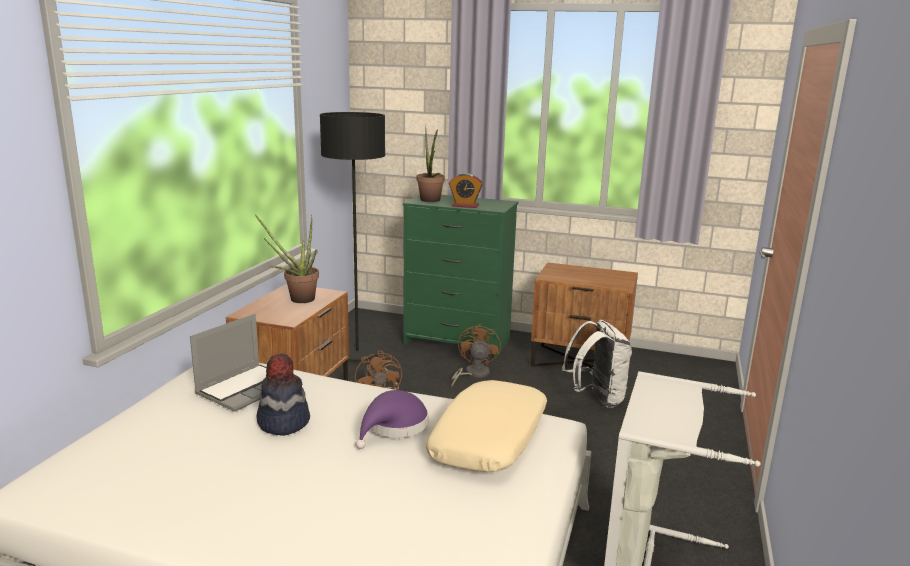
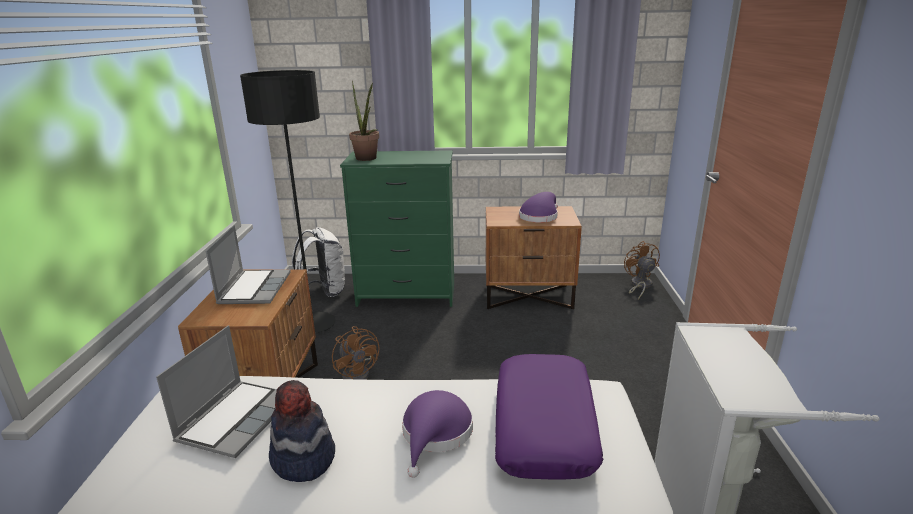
camera: 15 degrees left, 5 degrees up
(297, 299) = (254, 288): potted plant -> laptop
(465, 206) = (406, 161): alarm clock -> none
(473, 374) = (438, 328): brown fan -> brown fan (639, 286)
(490, 439) = (545, 426): beige pillow -> purple pillow
(595, 277) = (539, 216): none -> purple hat
(596, 398) = (562, 332): white backpack -> white backpack (324, 291)

